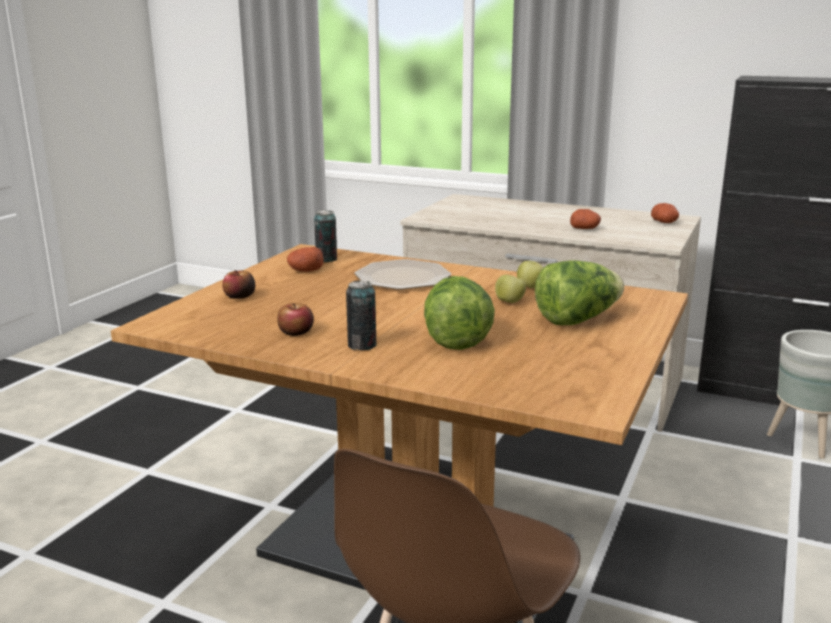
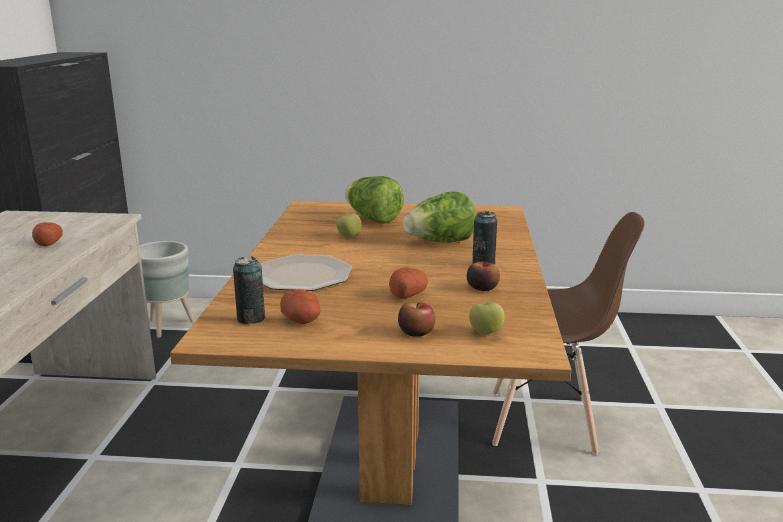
camera: 110 degrees left, 0 degrees up
(530, 287) = (306, 234): apple -> apple (486, 333)
(665, 222) = (31, 219): potato -> potato (407, 294)

